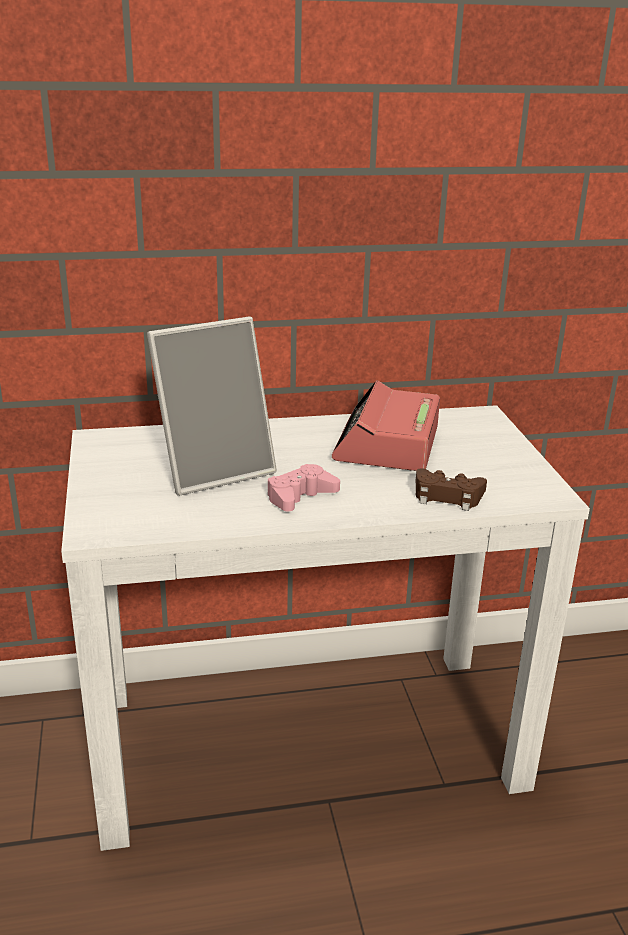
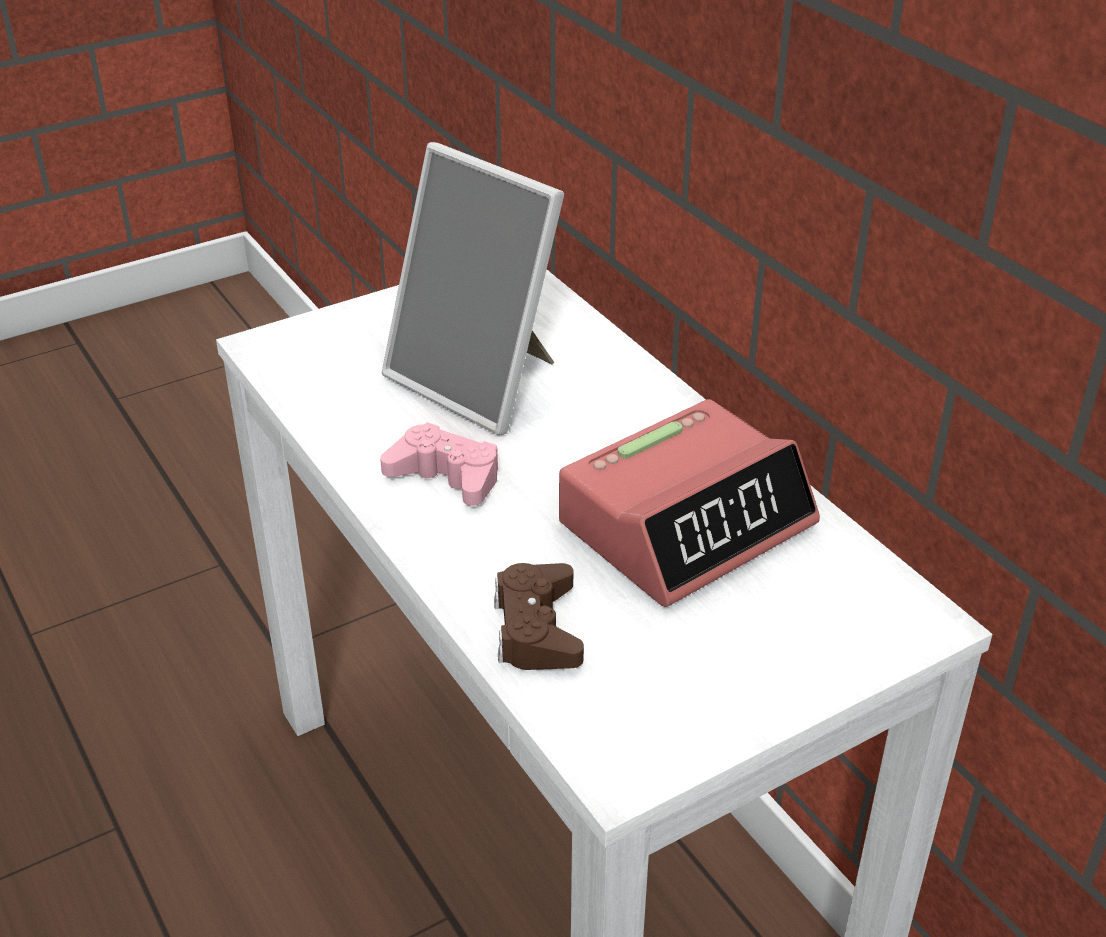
camera: 70 degrees right, 10 degrees up
(387, 444) = (687, 523): alarm clock -> alarm clock turned 150 degrees clockwise

